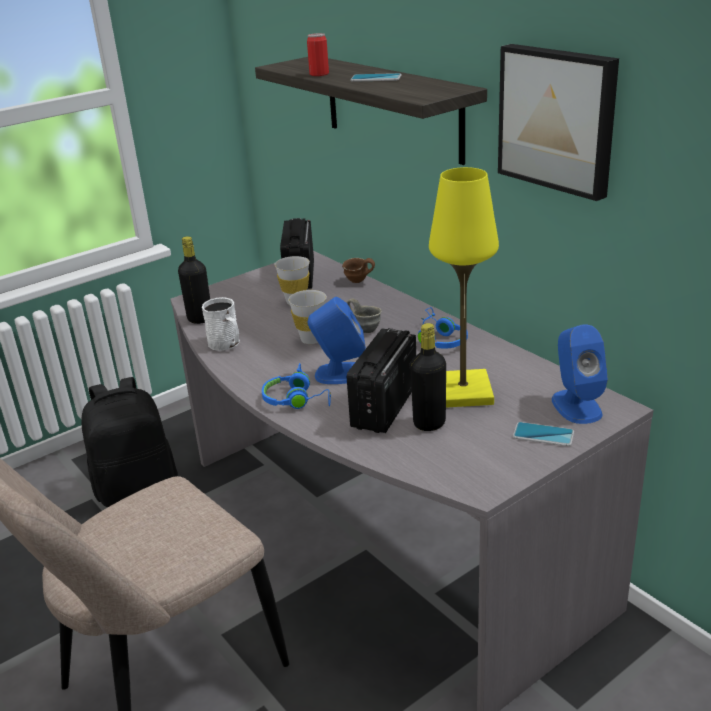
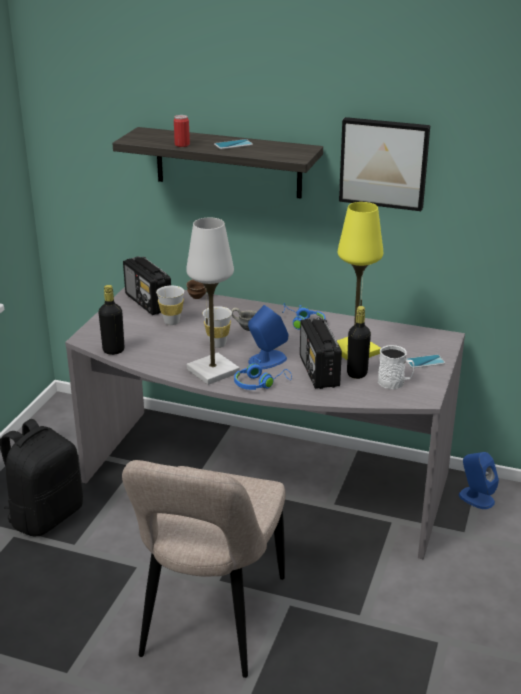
camera: 35 degrees left, 0 degrees up
(226, 344) = (160, 362): white mug -> white mug (395, 382)
(266, 370) = (213, 371): none -> white table lamp
(576, 406) = (425, 342): blue speaker -> blue speaker (476, 498)

